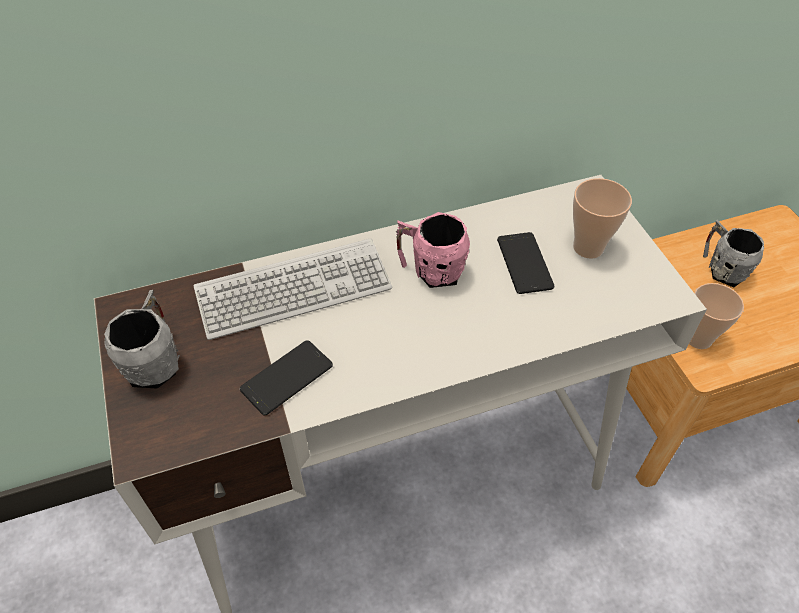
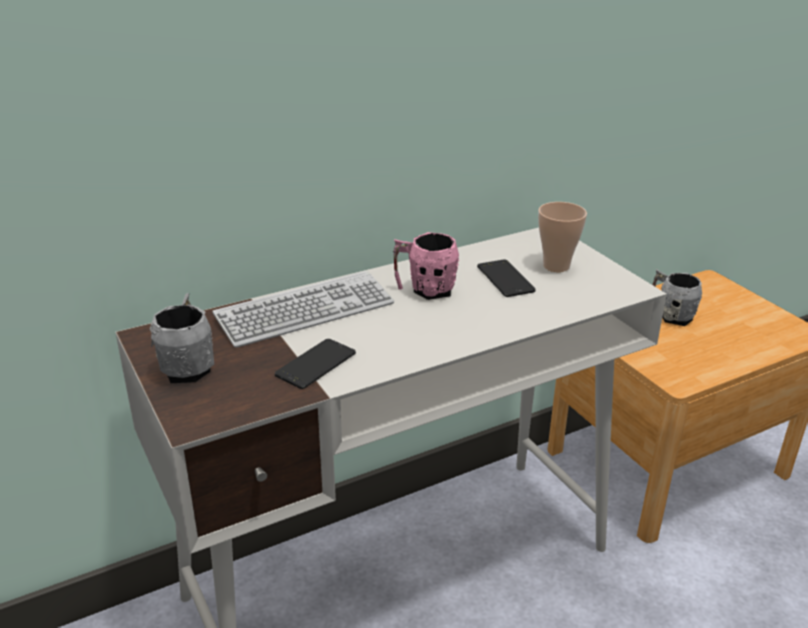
camera: 10 degrees left, 20 degrees down
(698, 338) = (665, 362): cup -> none

